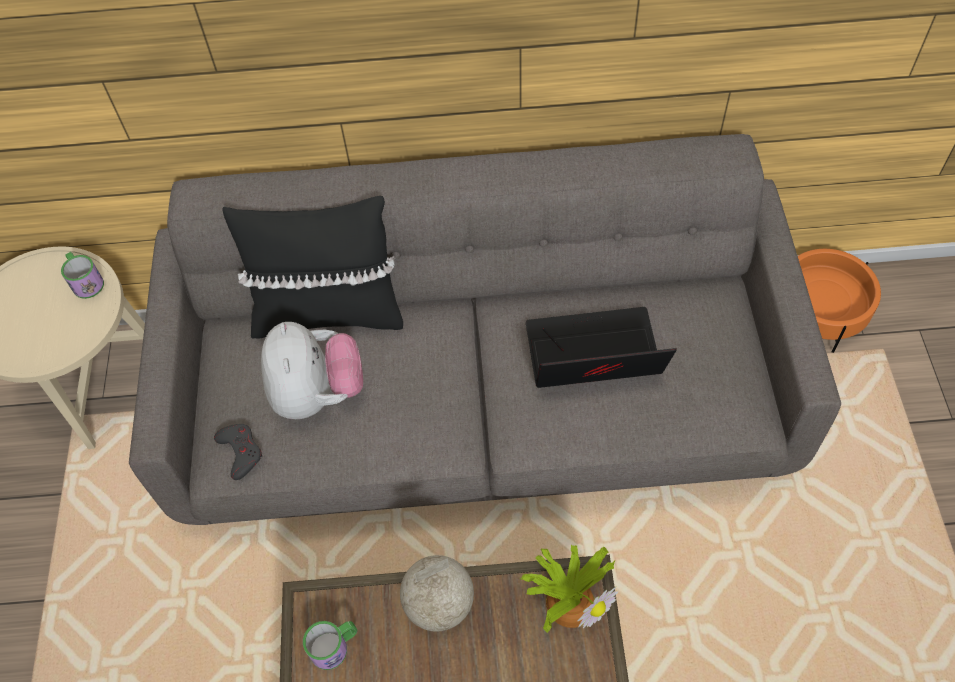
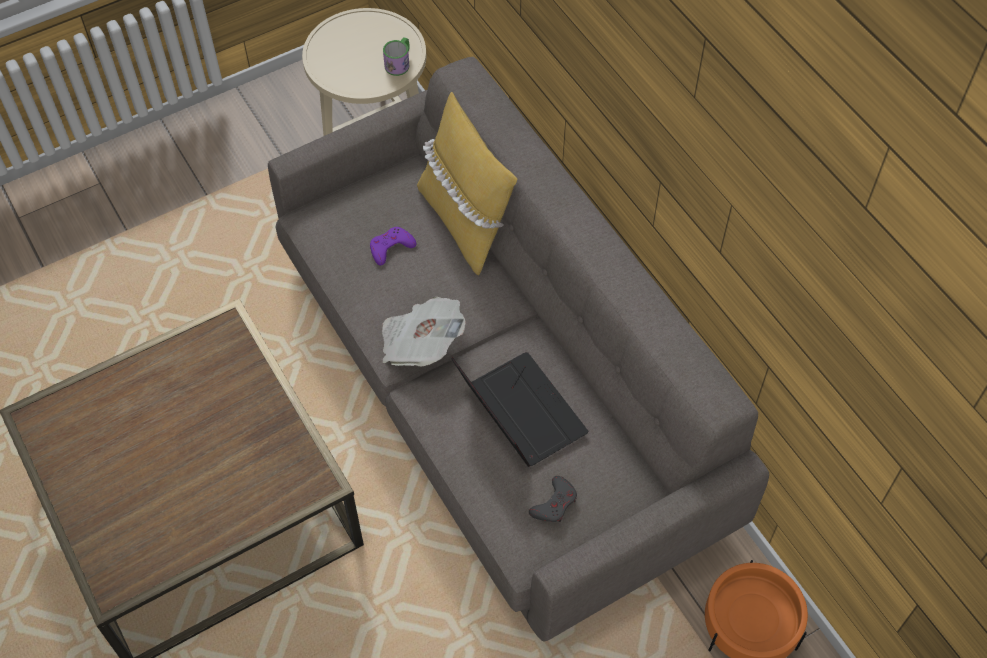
camera: 60 degrees right, 0 degrees up
(240, 452) = (322, 226): grey game controller -> grey game controller (554, 503)
(317, 394) = (391, 247): plush toy -> purple game controller
(328, 313) = (465, 222): black pillow -> yellow pillow
(335, 646) = (208, 349): mug -> none
(440, 605) = (264, 398): globe -> none
(457, 414) = (421, 344): none -> newspaper
(570, 599) = (305, 478): potted plant -> none

